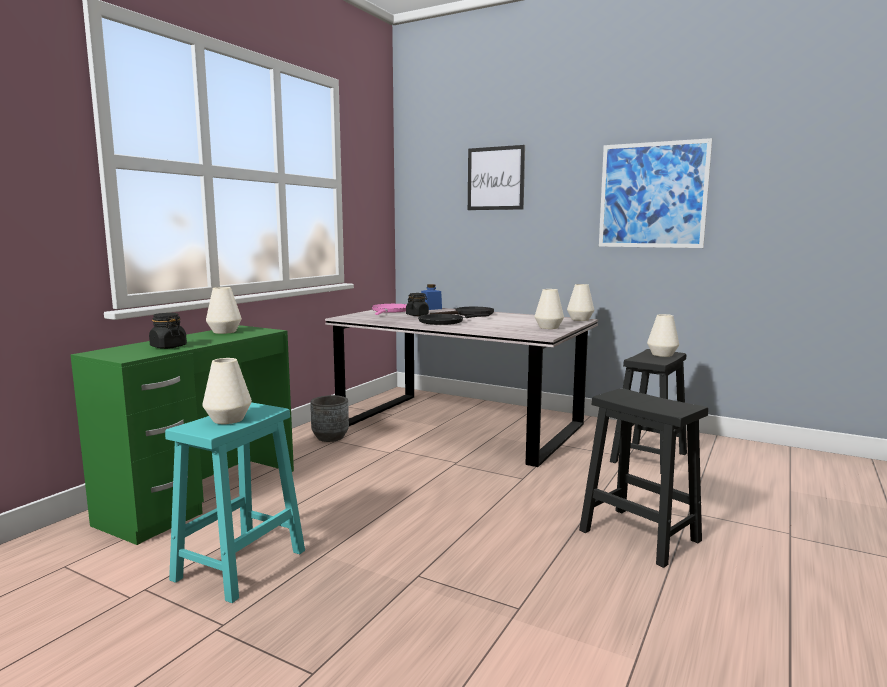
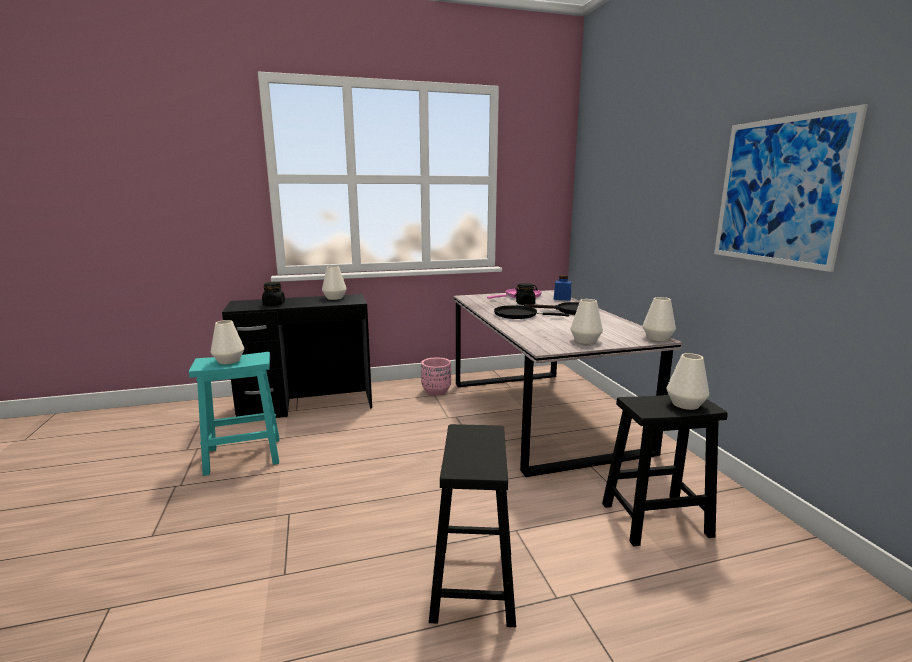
camera: 45 degrees right, 5 degrees up
(202, 495) = (307, 405): green desk -> black desk
(330, 437) = (436, 391): grey planter -> pink planter
(495, 178) = (638, 169): picture -> none

